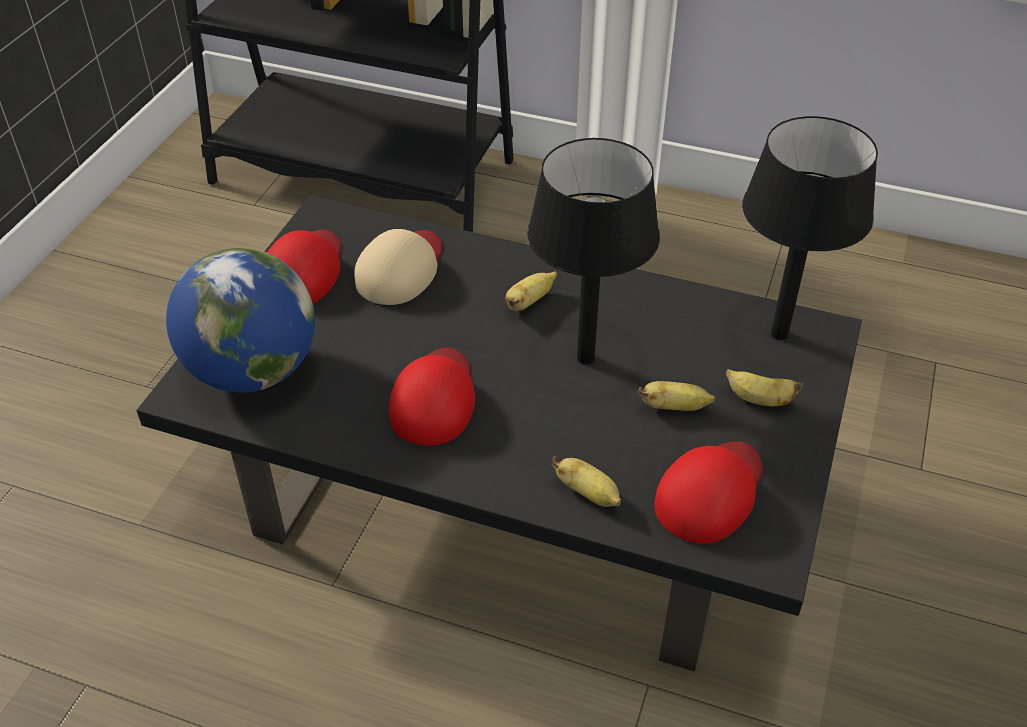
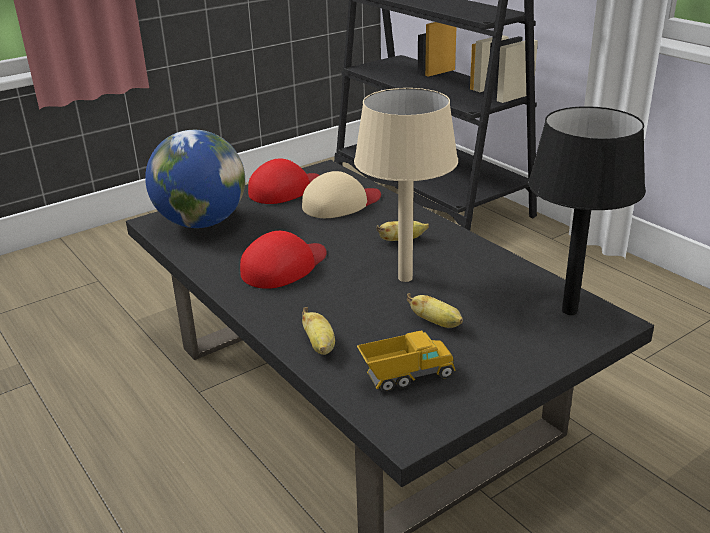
camera: 35 degrees right, 15 degrees down
(585, 358) = (404, 278): black table lamp -> beige table lamp
(710, 492) = (406, 378): red cap -> toy truck
(758, 399) = (507, 341): banana -> none

